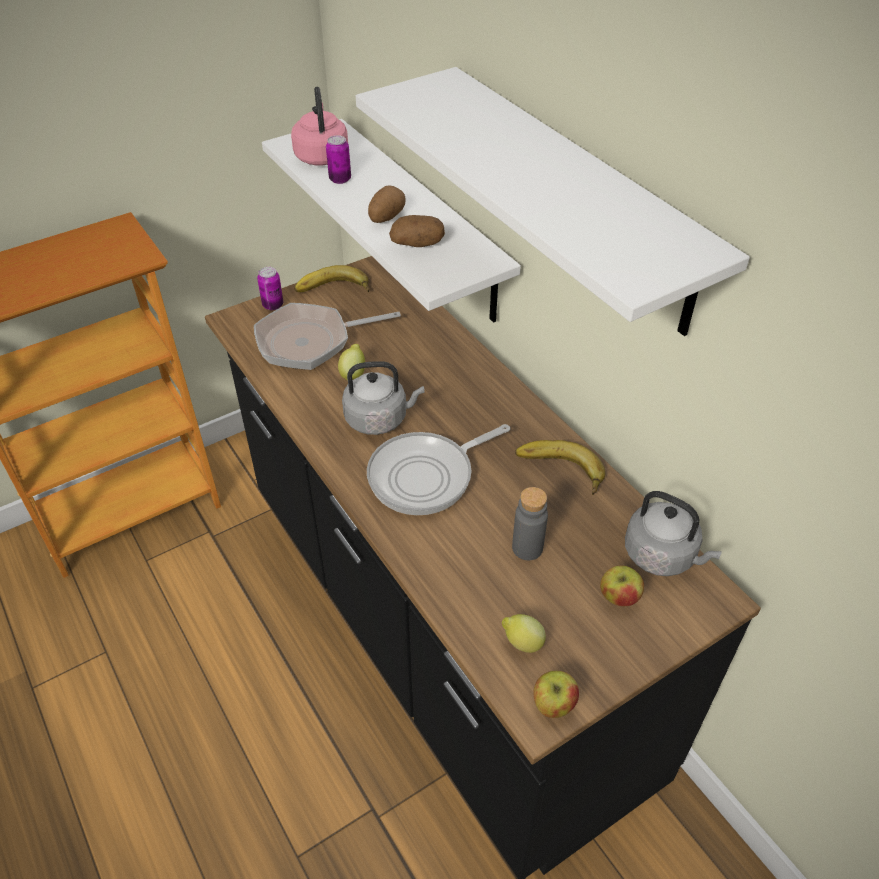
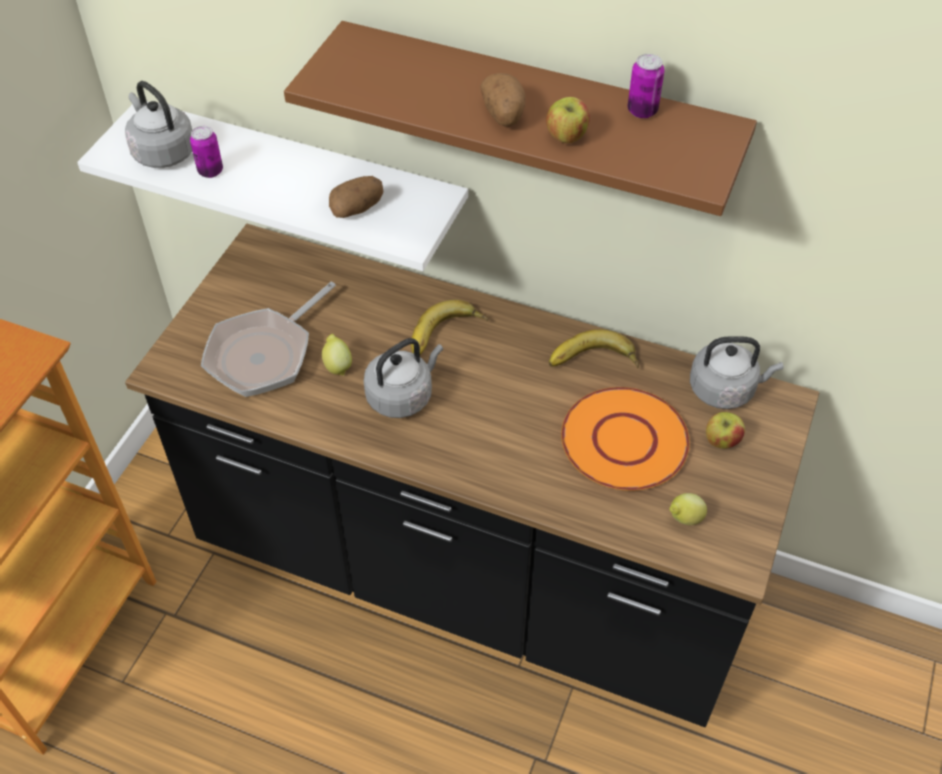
camera: 35 degrees left, 5 degrees up
(273, 305) = (188, 335): can -> can (642, 111)
(321, 155) = (162, 152): pink kettle -> grey kettle
(333, 290) = (236, 290): banana -> banana (447, 335)
(386, 217) = (299, 193): potato -> potato (503, 115)
(426, 476) = (491, 426): frying pan -> none
(527, 548) = (624, 441): grey bottle -> orange plate
(554, 704) = (744, 551): apple -> apple (566, 137)
(575, 198) = (537, 113): white shelf -> brown shelf

